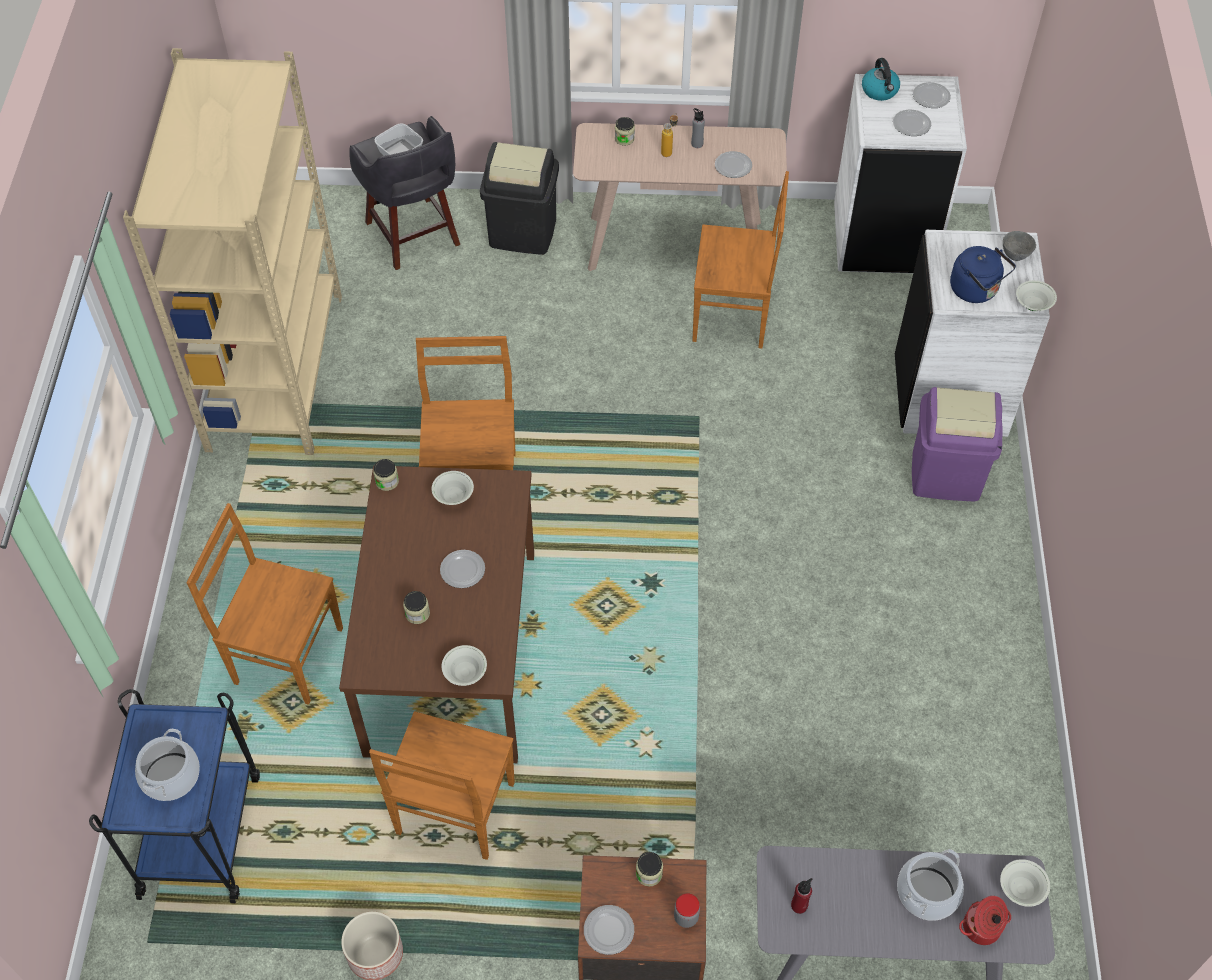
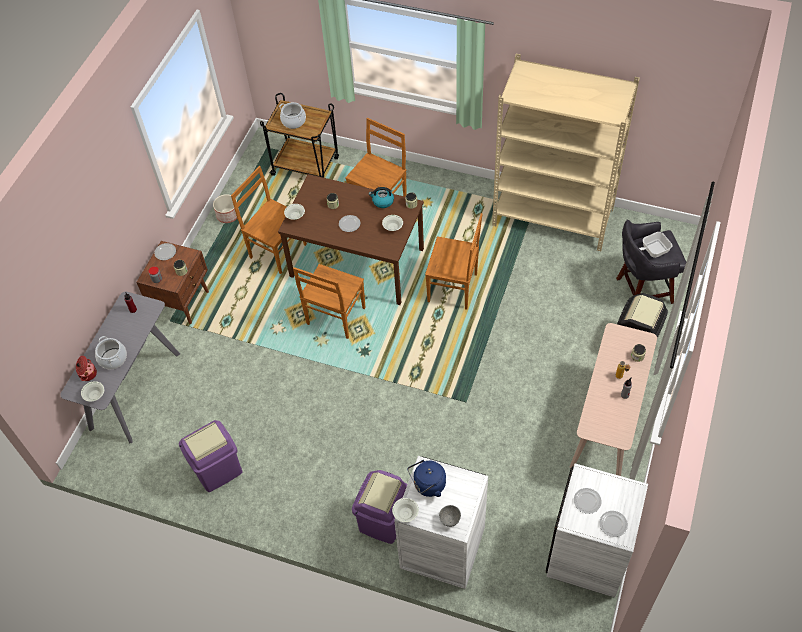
camera: 110 degrees right, 0 degrees up
(201, 831) = (306, 167): blue cart -> brown cart
(733, 166) = (599, 410): plate -> none
(733, 316) = (539, 442): brown chair -> brown chair (335, 317)
(880, 91) = (626, 493): kettle -> kettle (382, 201)
(972, 741) = (218, 470): none -> purple trash can

